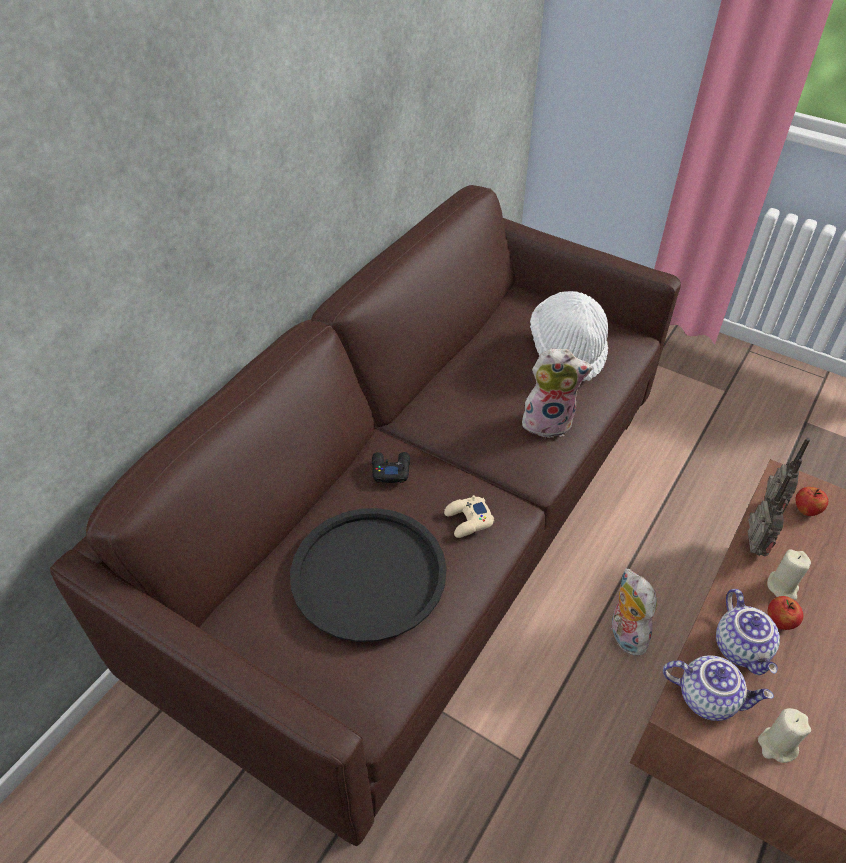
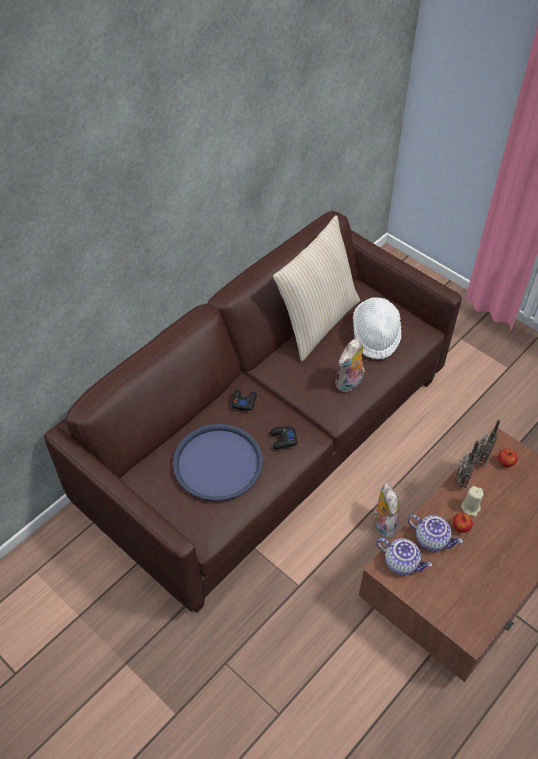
camera: 10 degrees right, 5 degrees up
(369, 574) = (218, 463): black tray -> blue tray
(468, 520) = (283, 440): beige game controller -> black game controller
(475, 343) = (316, 322): none -> beige pillow
(548, 421) = (349, 383): plush toy -> plush toy turned 120 degrees clockwise
(742, 648) = (432, 539): teapot -> teapot turned 60 degrees counterclockwise
(776, 745) = (432, 594): beige candle -> none

